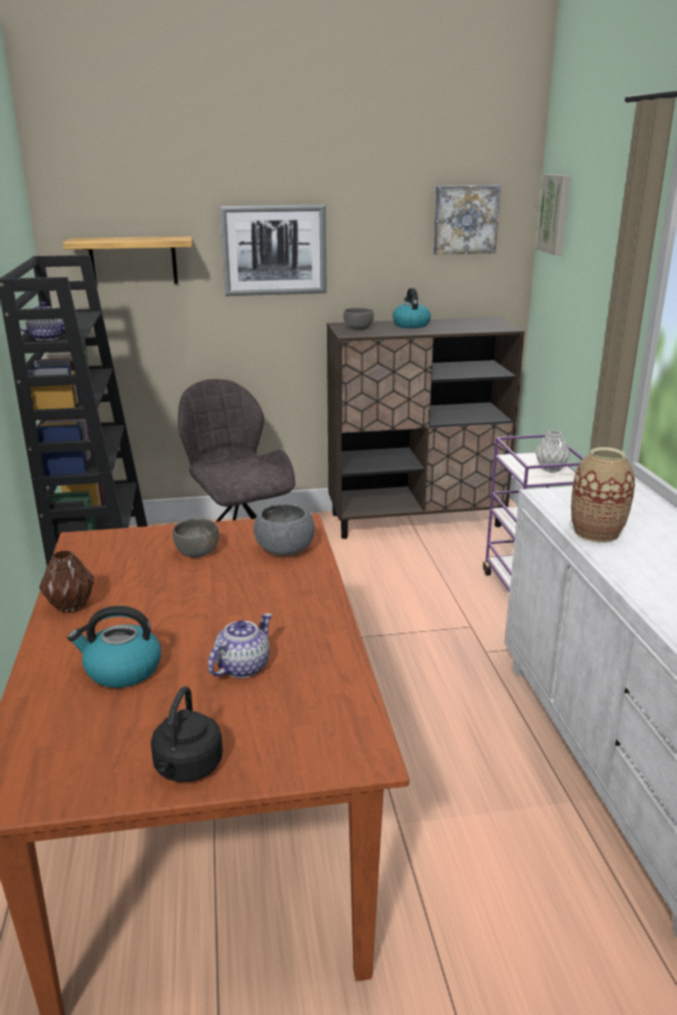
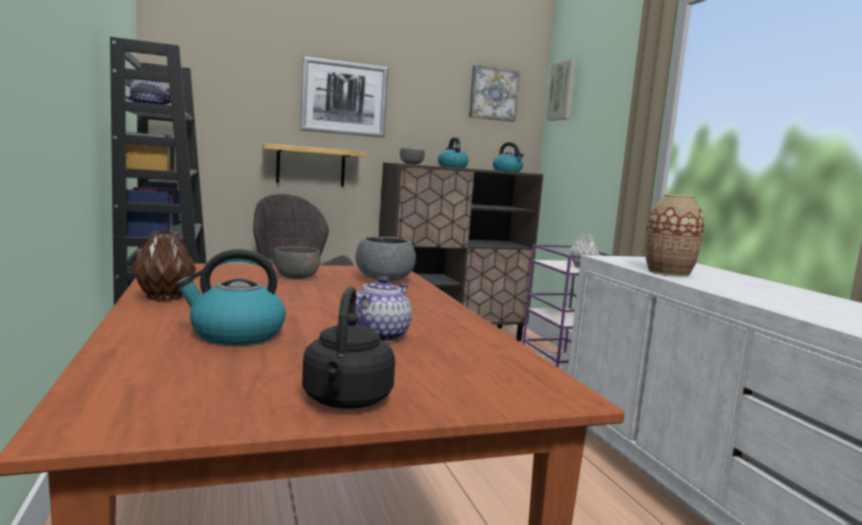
camera: 10 degrees left, 15 degrees down
(133, 261) = (224, 92): shelf -> shelf (311, 166)
(483, 323) = (507, 171): none -> kettle

